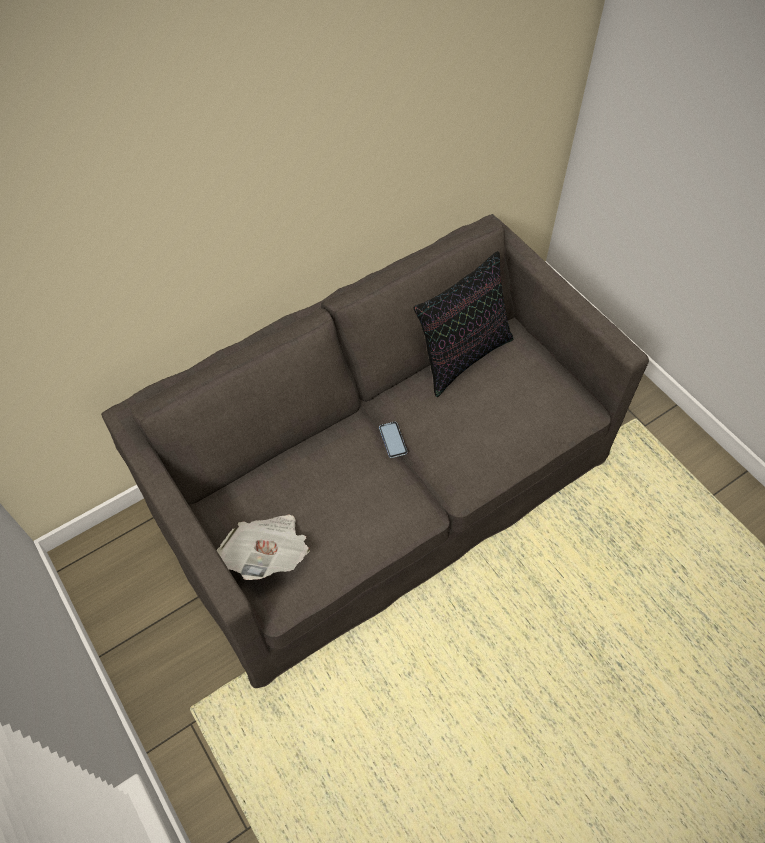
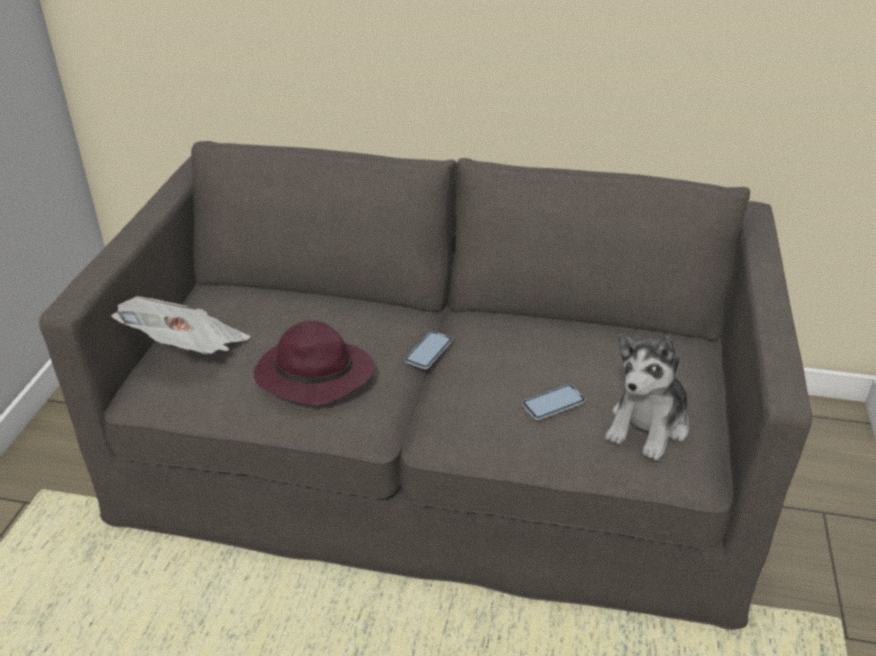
camera: 45 degrees right, 20 degrees down
(362, 510) = (312, 375): none -> purple hat
(463, 358) = (600, 334): black pillow -> none
(495, 424) = (553, 403): none -> phone
(545, 400) = (648, 425): none -> plush toy

